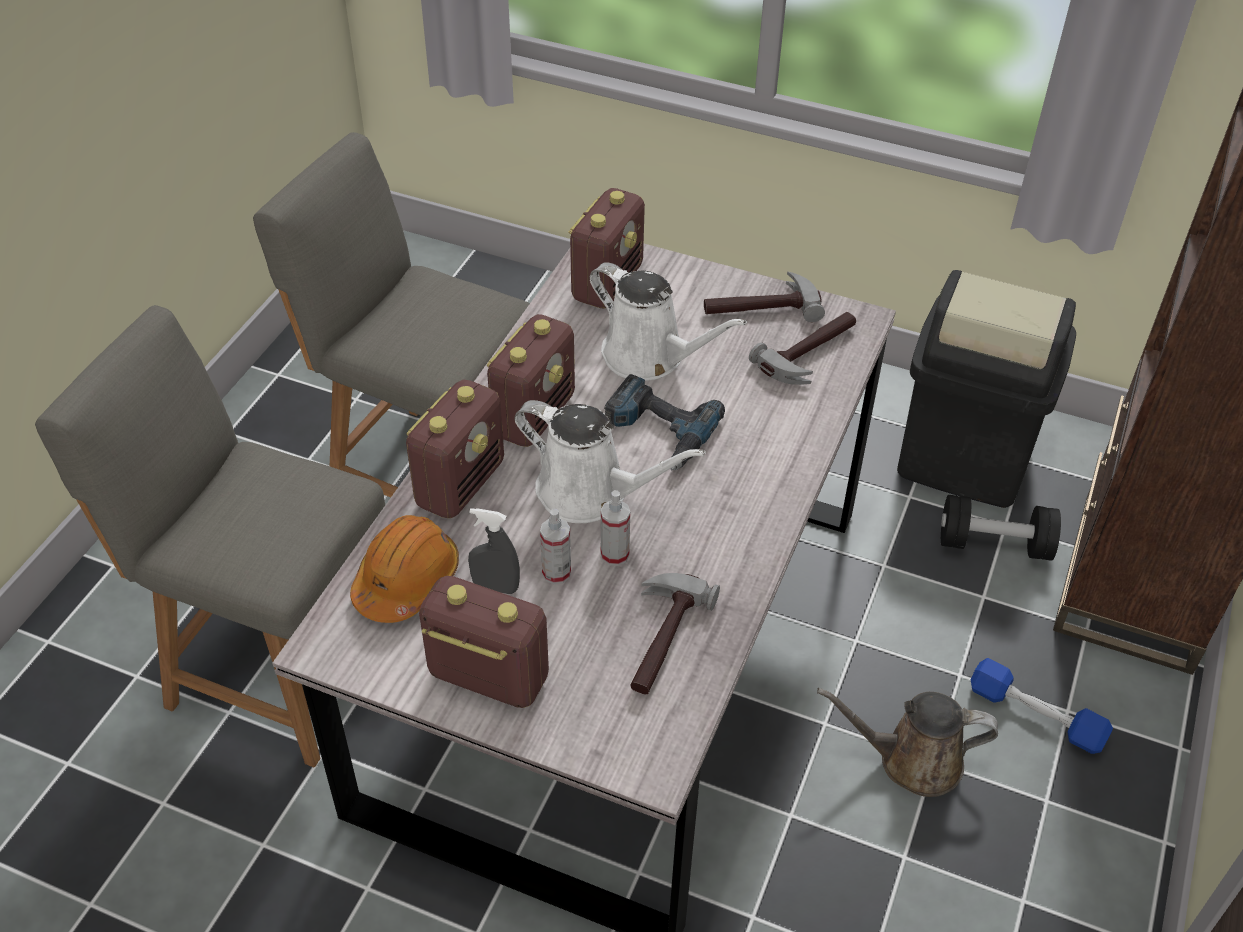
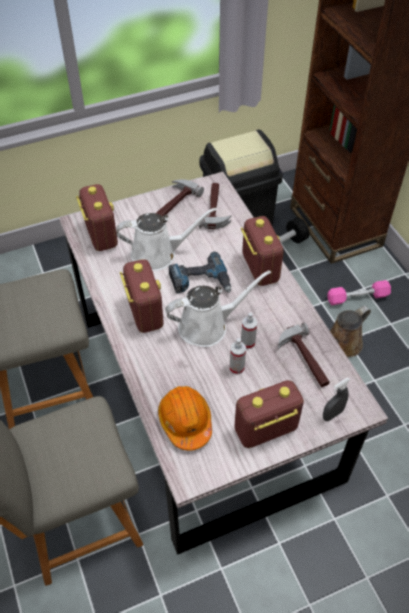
camera: 45 degrees left, 5 degrees up
(460, 483) = (153, 364): radio -> radio (259, 268)
(495, 587) = (222, 393): grey spray bottle -> grey spray bottle (332, 414)
(1035, 715) = (357, 297): blue dumbbell -> pink dumbbell

